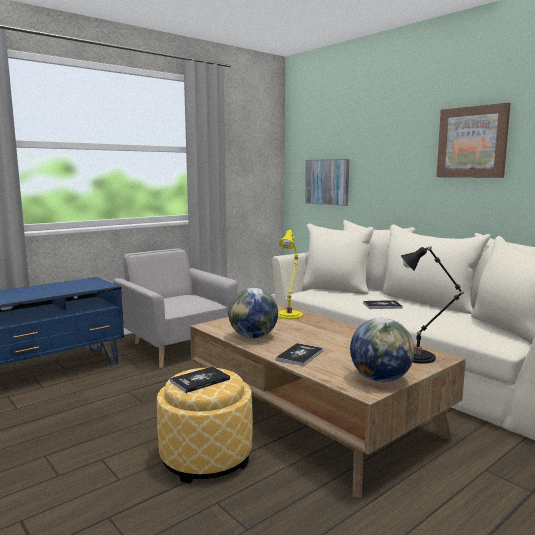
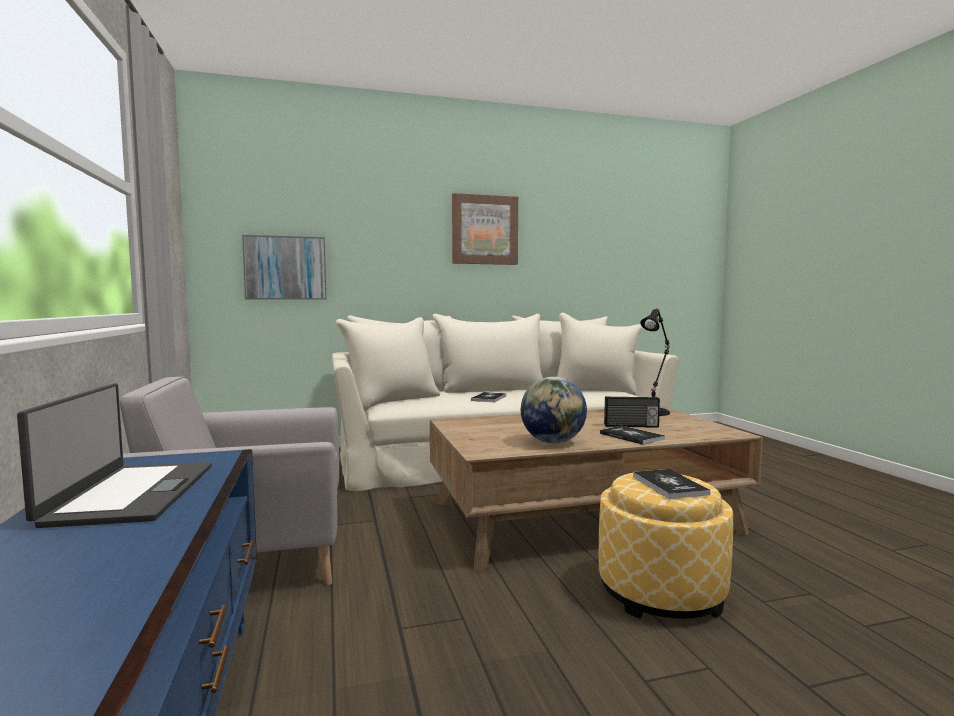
camera: 65 degrees left, 5 degrees down
(56, 288) = (131, 493): none -> laptop
(290, 314) = (479, 422): yellow table lamp -> none
(340, 353) = (631, 426): none -> radio
(380, 379) = (705, 427): globe -> none

